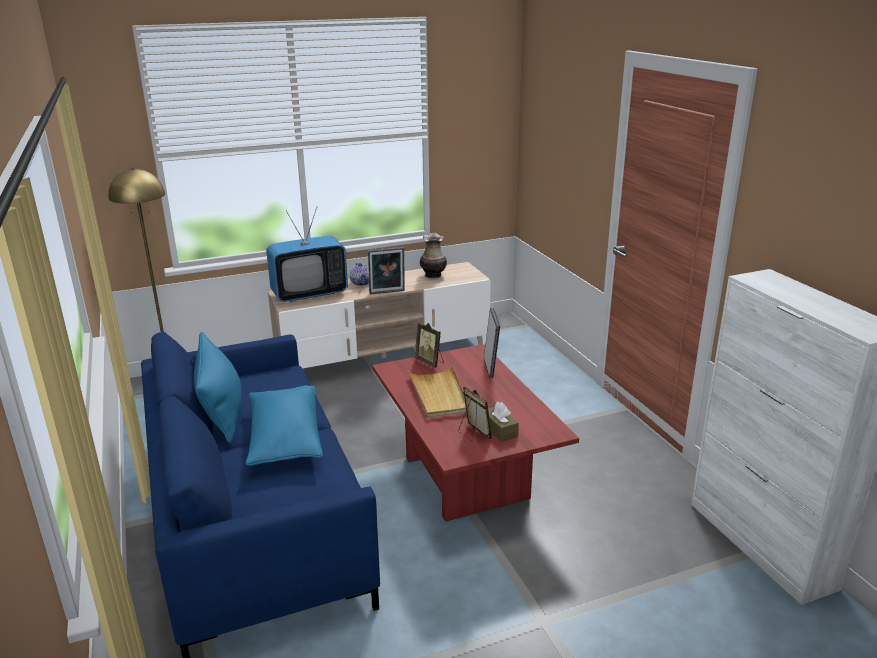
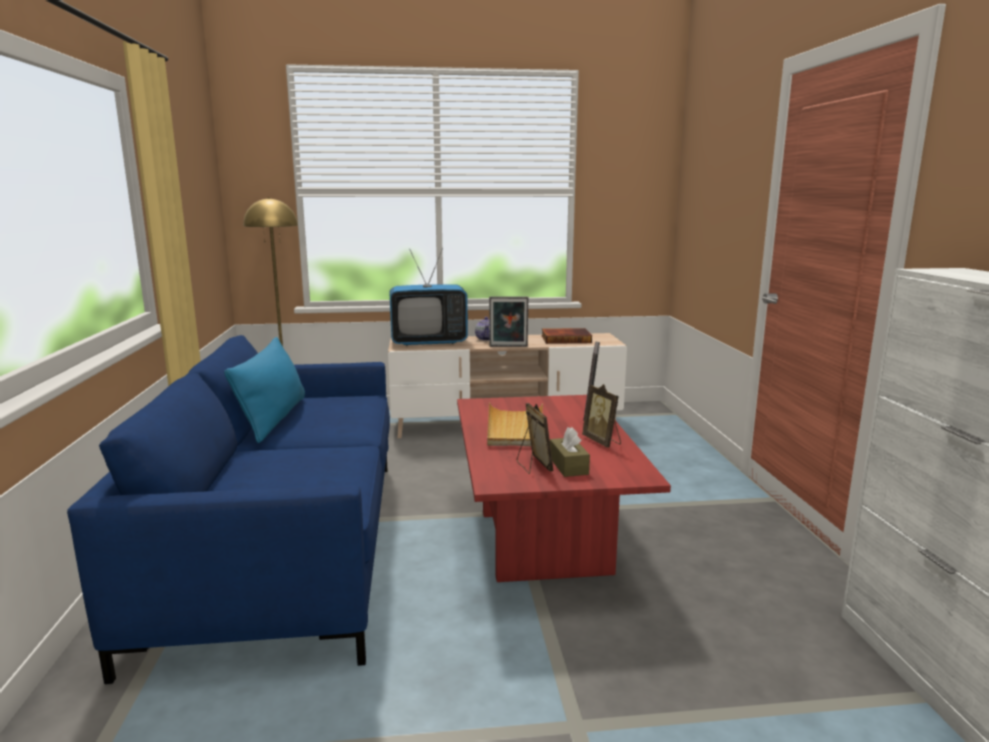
camera: 15 degrees right, 10 degrees down
(285, 439) = (318, 447): blue pillow -> none
(430, 362) = (522, 402): picture frame -> picture frame (602, 441)
(433, 275) = (566, 339): vase -> book

